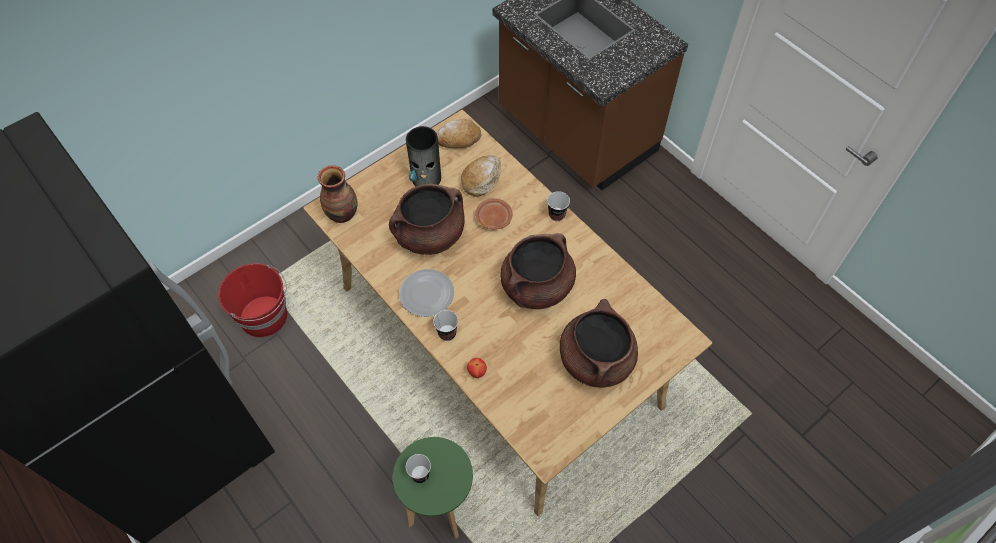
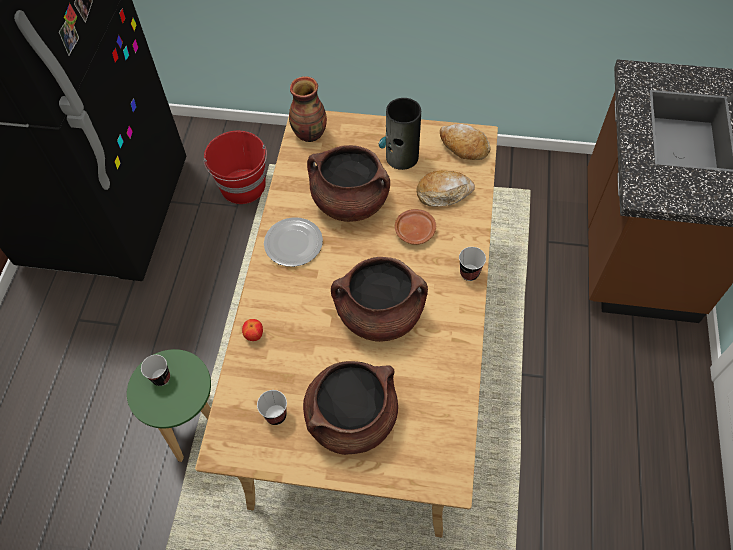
camera: 50 degrees right, 0 degrees up
(447, 333) = (271, 286): cup -> cup (276, 415)

